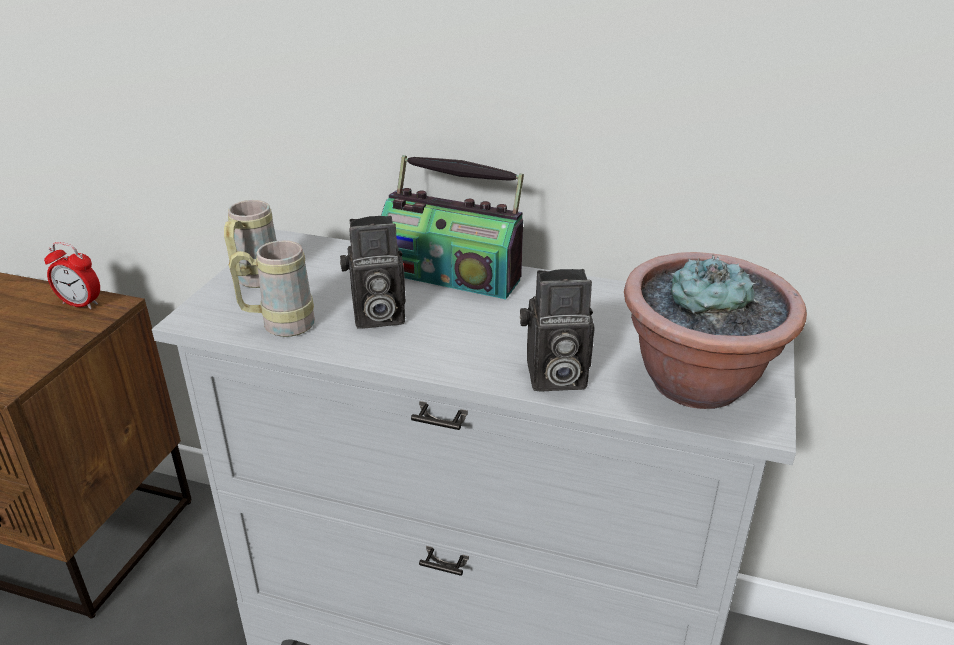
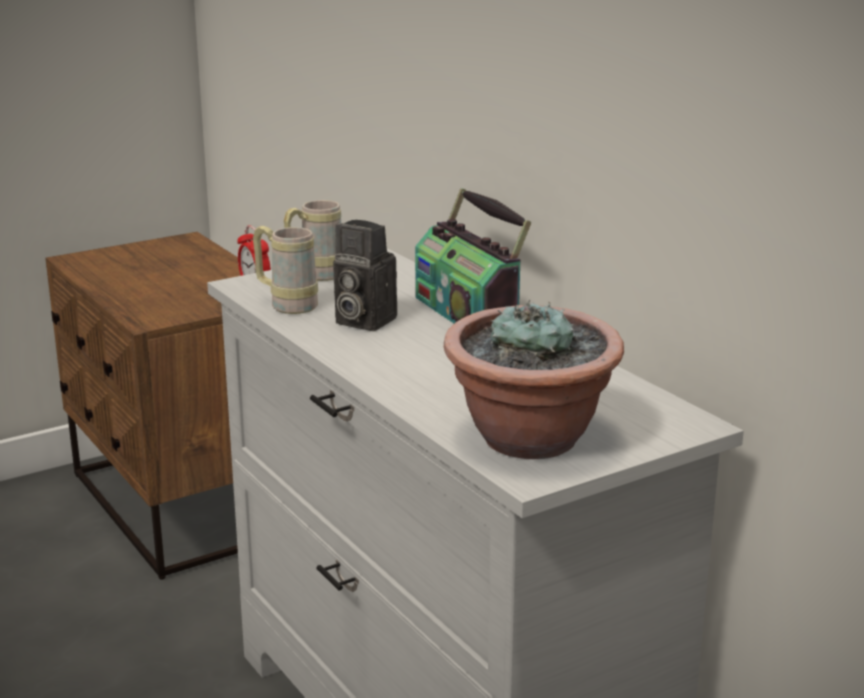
camera: 40 degrees right, 10 degrees down
(553, 377) = (421, 396): camera -> none

